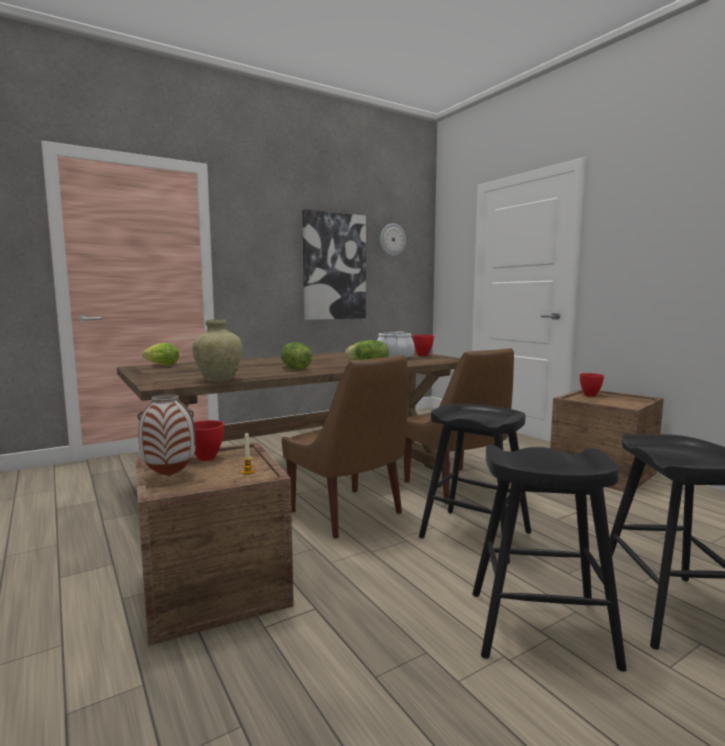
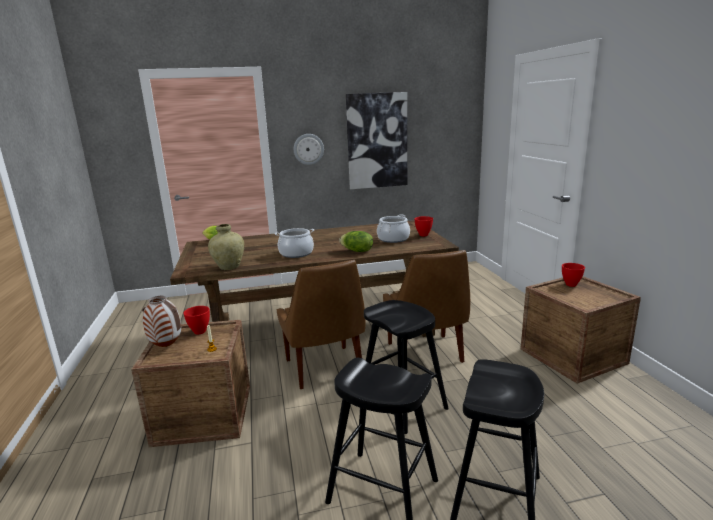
camera: 20 degrees right, 10 degrees up
(294, 369) = (296, 253): lettuce -> cooking pot
(392, 240) = (436, 110): wall clock -> wall clock (308, 149)

